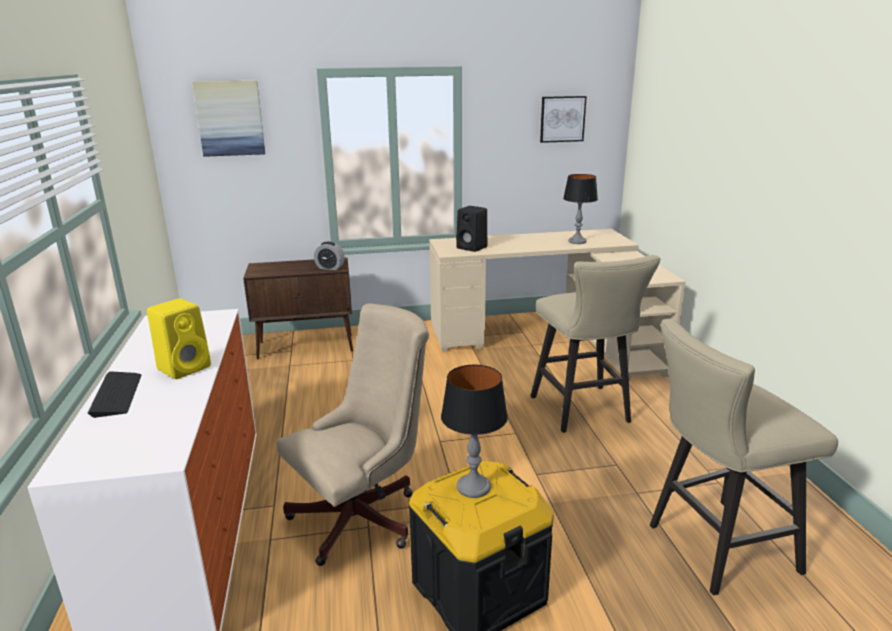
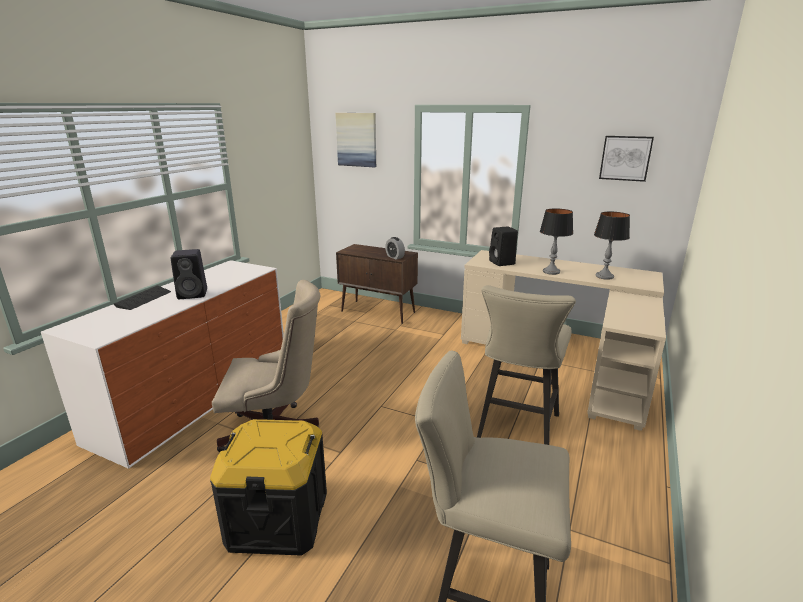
camera: 35 degrees right, 0 degrees up
(185, 367) = (194, 294): yellow speaker -> black speaker
(473, 487) = (270, 435): table lamp -> table lamp (551, 272)

